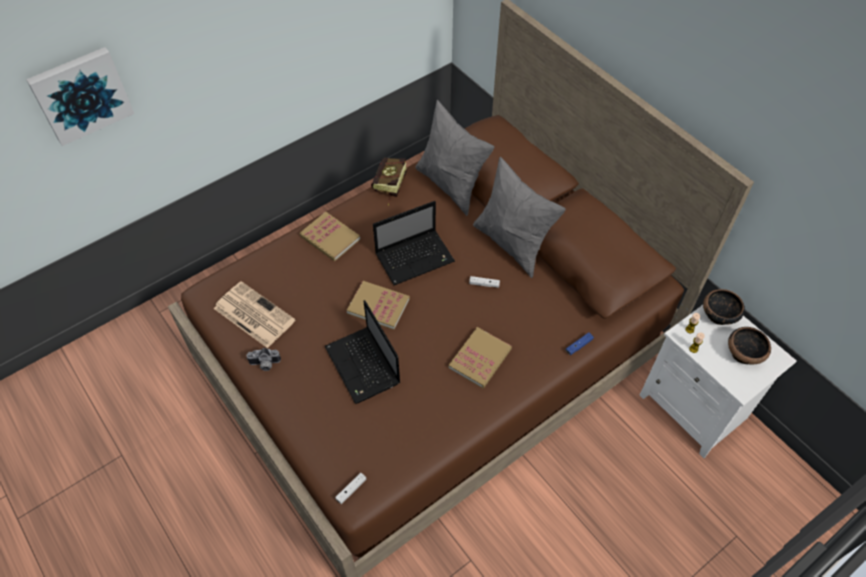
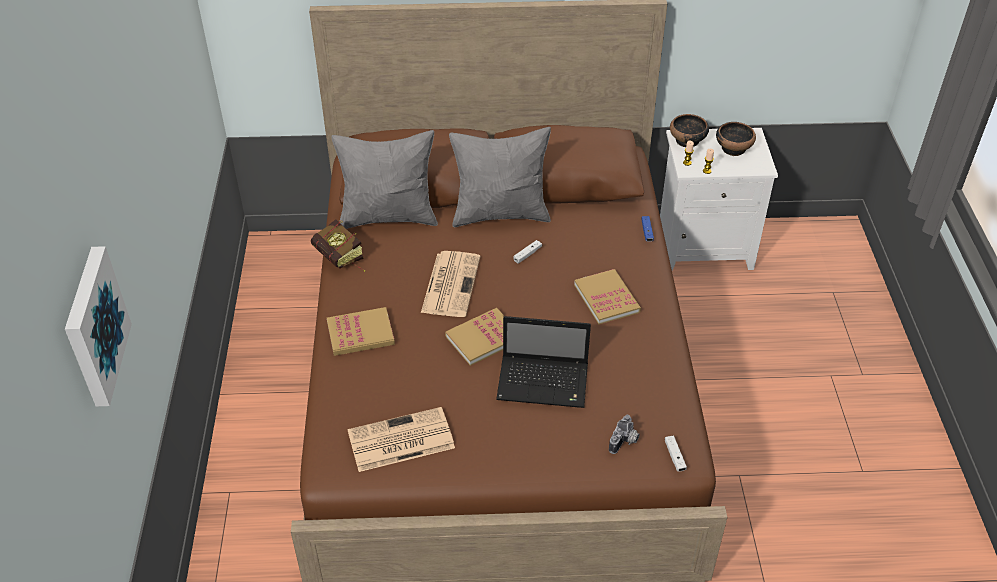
camera: 55 degrees left, 10 degrees down
(264, 365) = (474, 459): camera -> camera (625, 442)
(416, 257) = (450, 283): laptop -> newspaper

